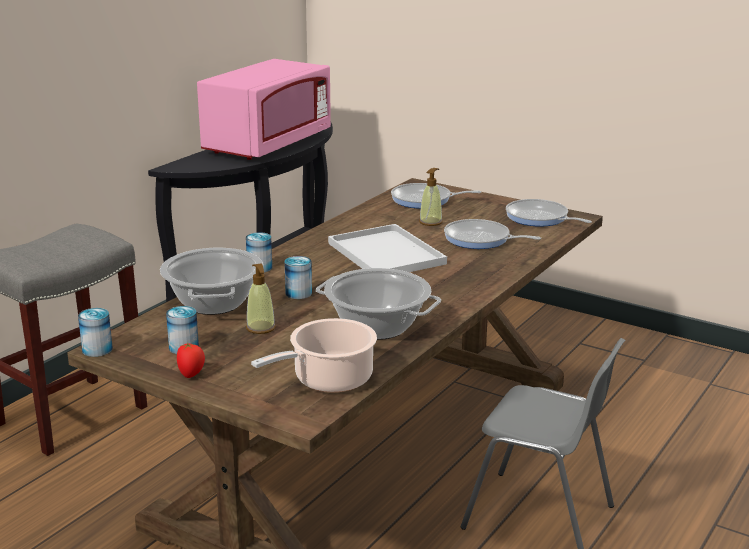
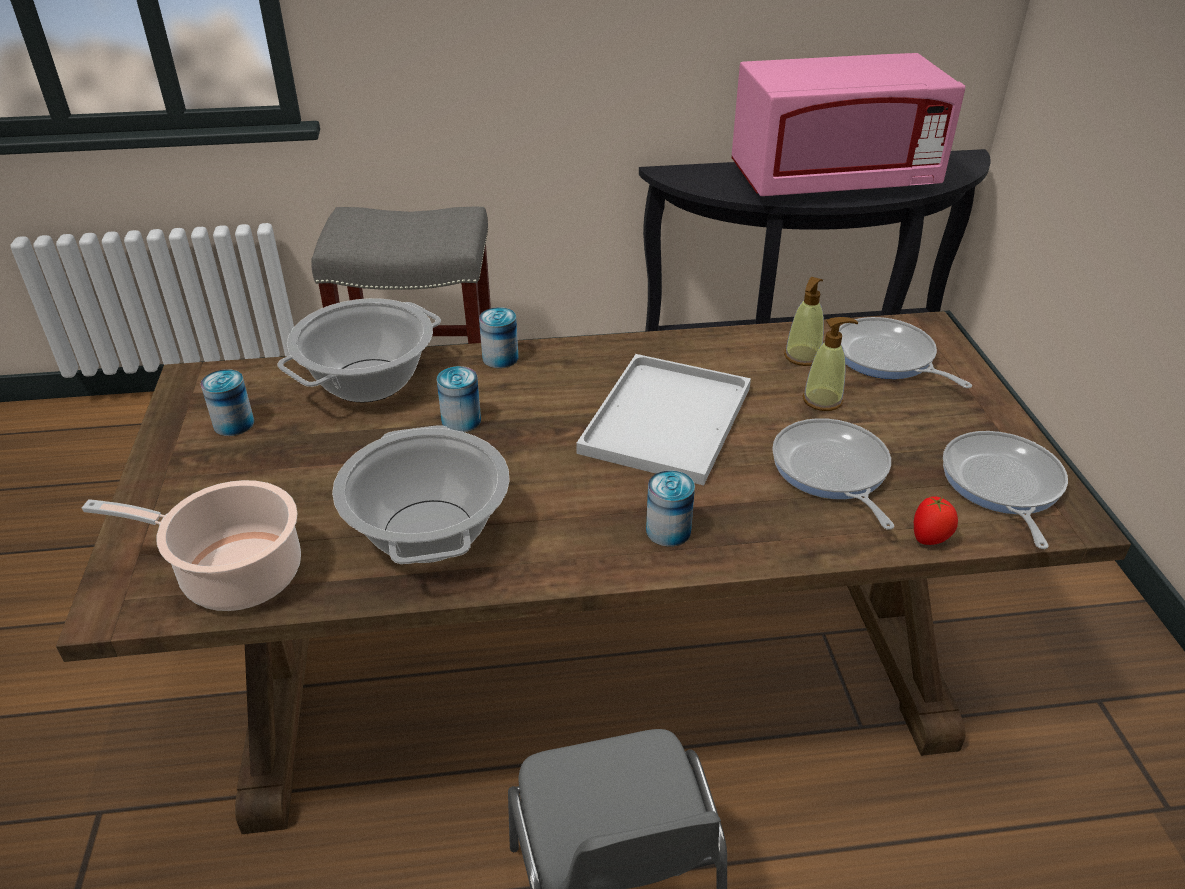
camera: 50 degrees right, 15 degrees up
(97, 349) = (182, 377): can -> can (668, 530)
(191, 374) = (168, 465): tomato -> tomato (929, 539)
(261, 328) = (334, 446): soap dispenser -> soap dispenser (802, 356)

